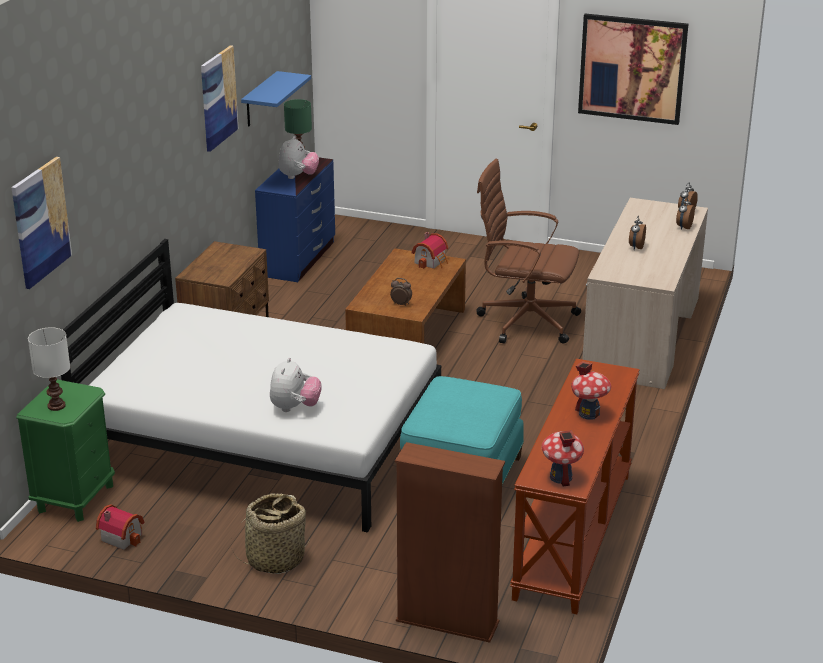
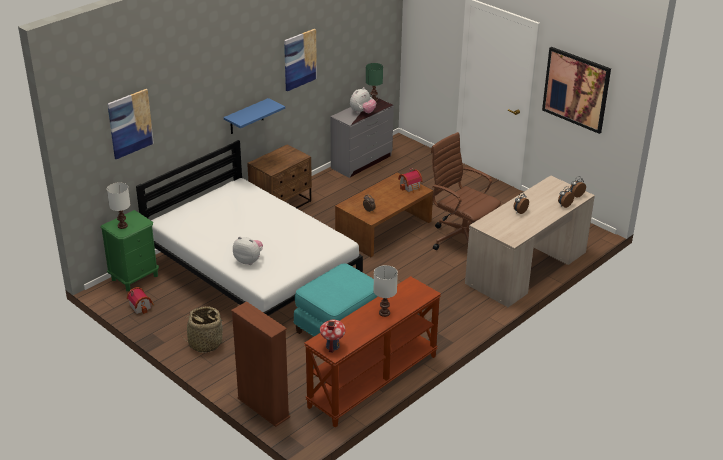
camera: 25 degrees right, 5 degrees up
(260, 100) = (342, 61): blue shelf -> blue shelf (246, 117)
(295, 408) = (249, 260): plush toy -> plush toy turned 105 degrees counterclockwise
(299, 258) = (362, 162): blue dresser -> grey dresser
(589, 413) = (384, 312): toy house -> white table lamp

